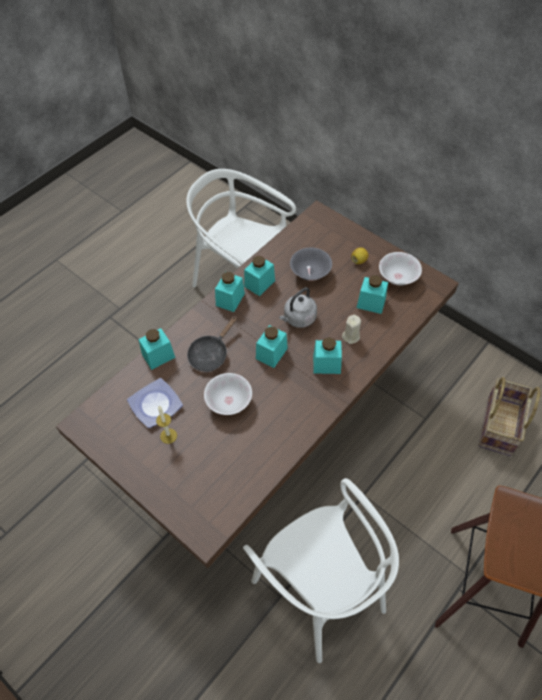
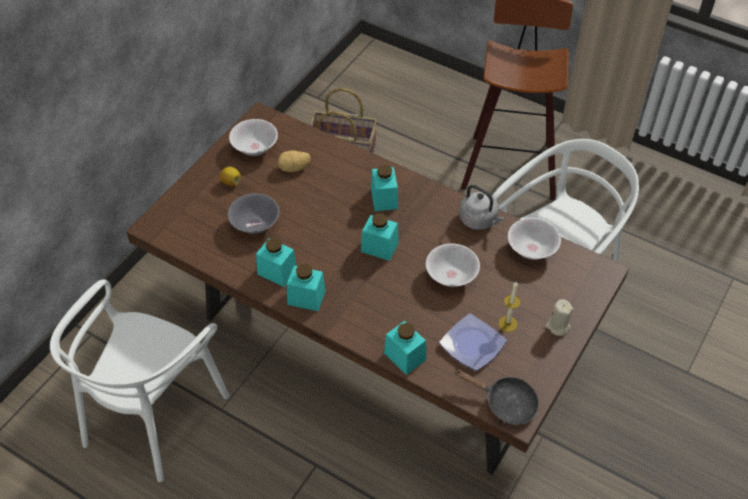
camera: 100 degrees left, 5 degrees down
(210, 354) = (391, 304): black frying pan -> black frying pan (505, 403)
(245, 475) = (531, 250): none -> white bowl
(298, 319) = (326, 229): grey kettle -> grey kettle (479, 220)
(351, 336) = (343, 182): beige candle -> beige candle (557, 326)
(371, 303) = (294, 168): turquoise jar -> potato

